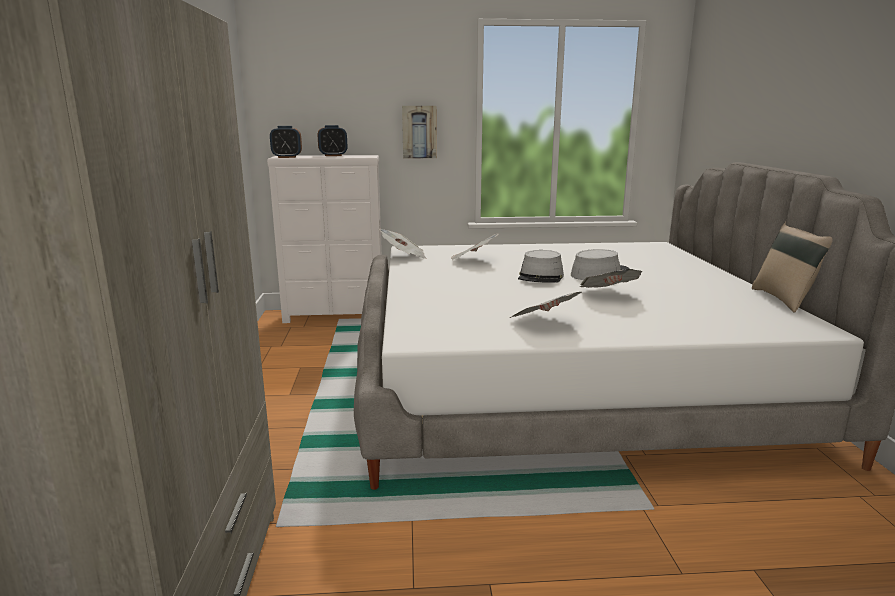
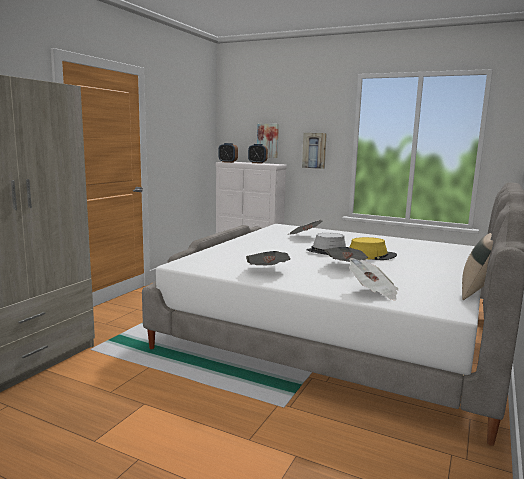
camera: 30 degrees right, 5 degrees down
(342, 119) = (268, 140): none -> picture
(404, 256) = (268, 229): newspaper -> newspaper (373, 292)
(600, 274) = (371, 256): grey hat -> yellow hat

